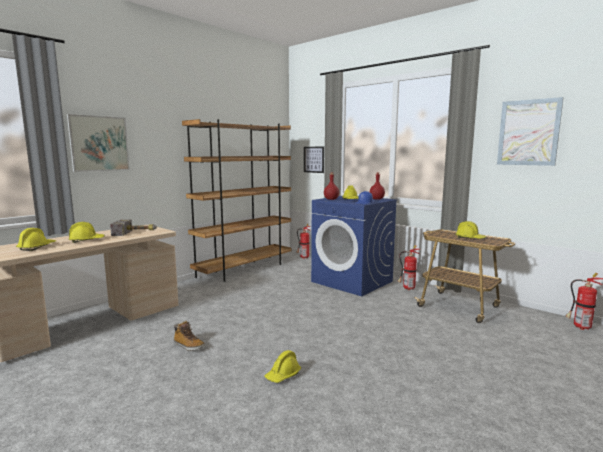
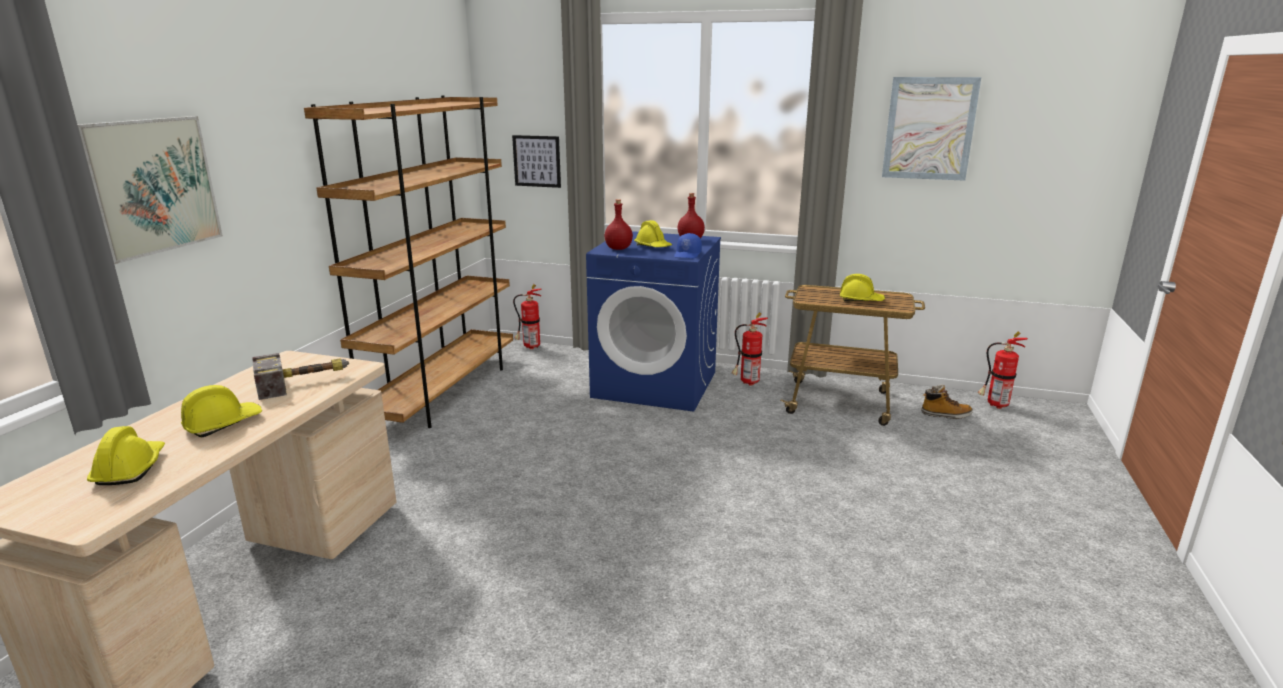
camera: 25 degrees left, 10 degrees up
(188, 346) = (499, 581): boot -> boot (945, 415)
(283, 375) = (704, 588): yellow hard hat -> none

